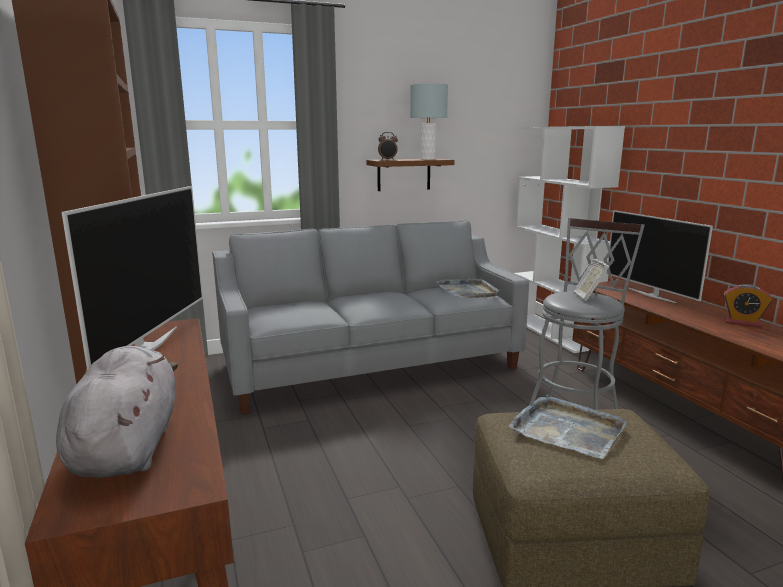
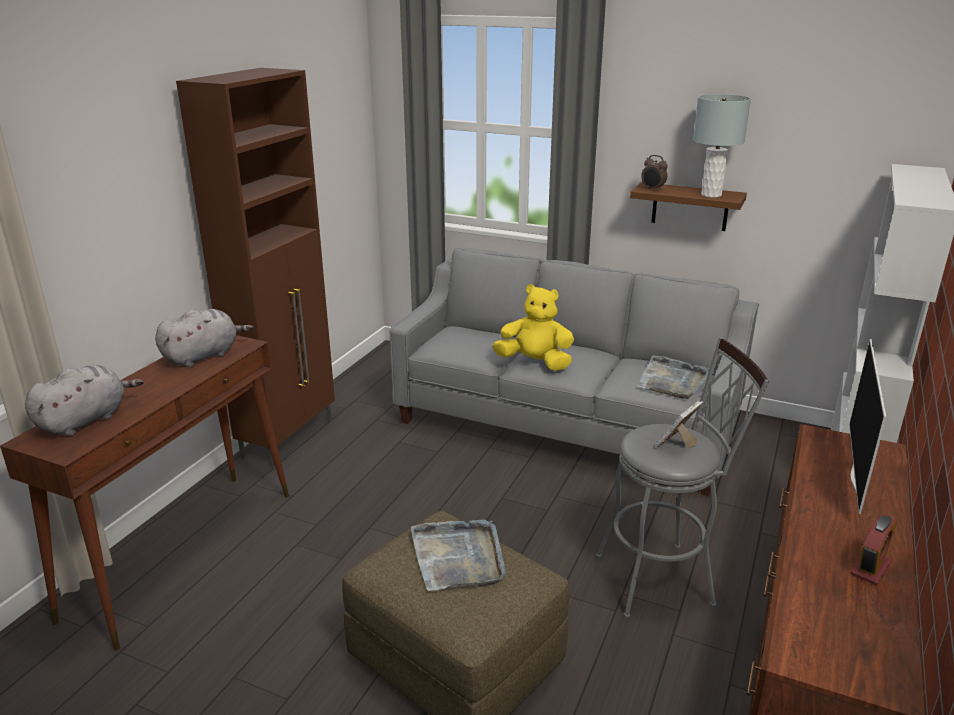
camera: 45 degrees right, 10 degrees up
(148, 346) = (203, 356): television -> grey plush toy
(368, 307) = (535, 363): none -> yellow plush toy
(742, 323) = (870, 568): alarm clock -> alarm clock turned 120 degrees counterclockwise

